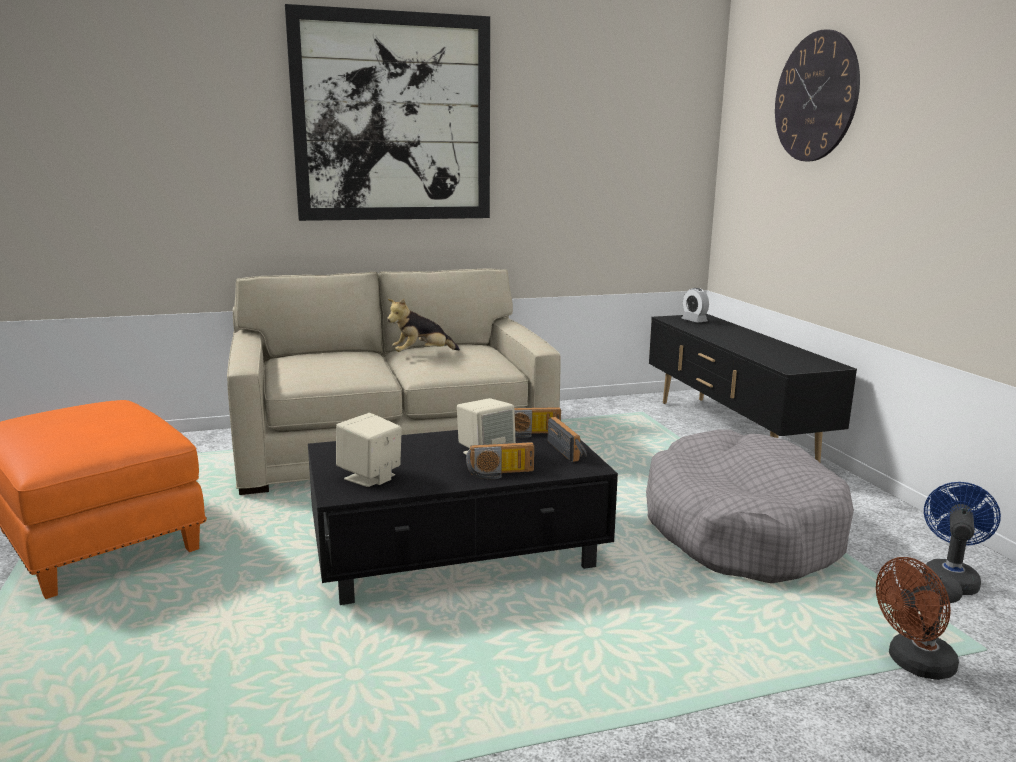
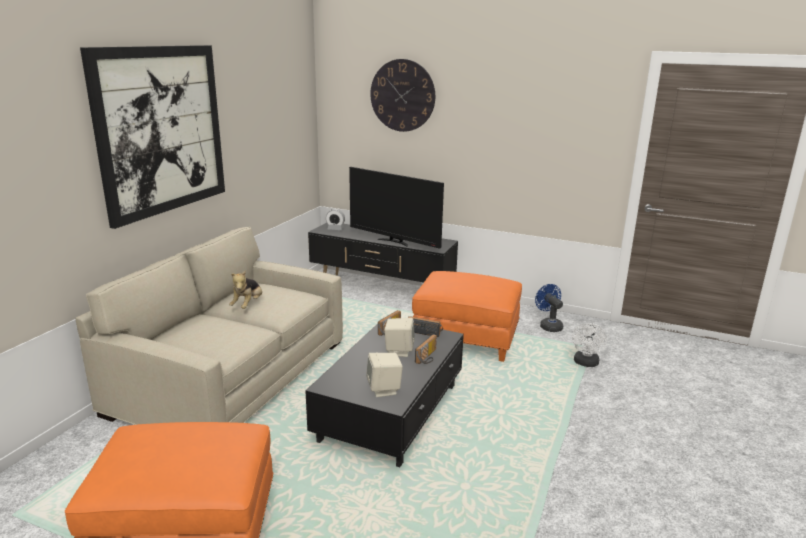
camera: 50 degrees left, 5 degrees up
(740, 529) = (467, 339): grey dog bed -> orange ottoman
(741, 347) = (394, 242): none -> television
(913, 664) = (586, 363): brown fan -> white fan

